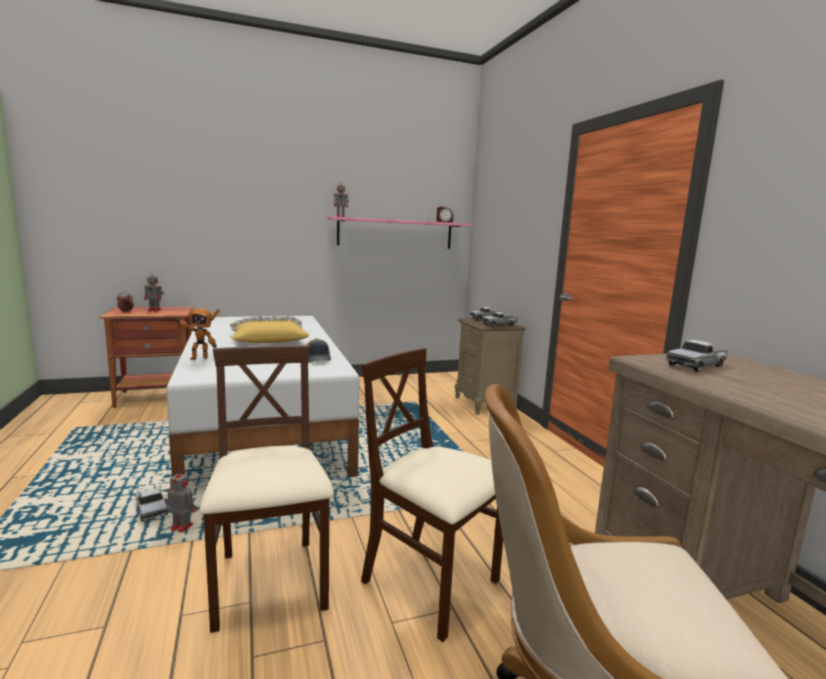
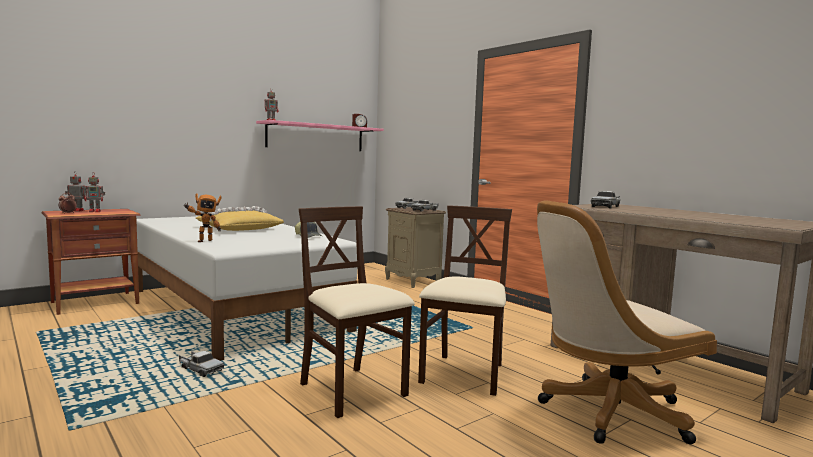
camera: 20 degrees left, 5 degrees down
(181, 528) = (243, 376): toy robot -> toy robot (76, 210)
(431, 583) = (464, 374): beige chair -> beige chair turned 90 degrees clockwise

